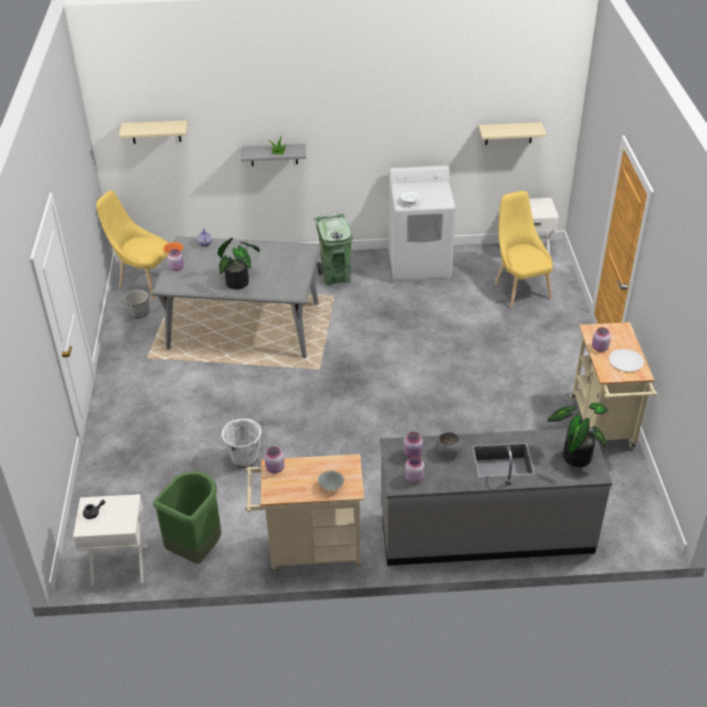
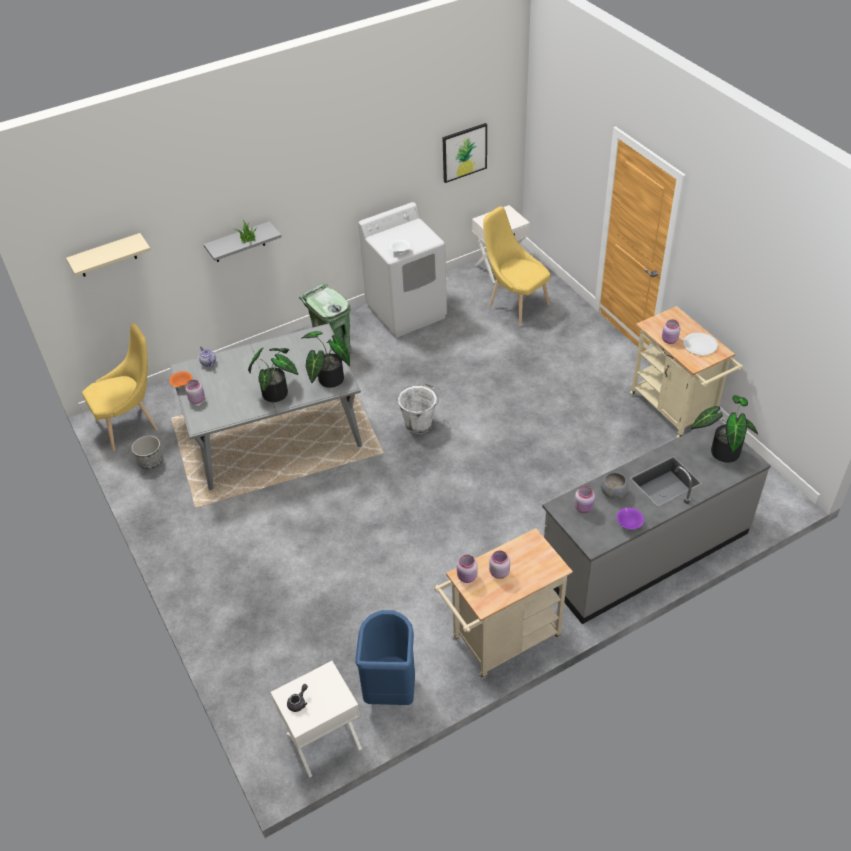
camera: 25 degrees left, 5 degrees up
(144, 281) = (132, 424): yellow chair -> yellow chair turned 150 degrees clockwise
(196, 549) = (390, 689): green trash can -> blue trash can
(245, 458) = (374, 574): white bucket -> white bucket (419, 424)
(285, 287) = (328, 380): none -> potted plant
(330, 486) = (533, 572): grey bowl -> none
(413, 478) = (601, 531): pink jar -> pink jar (498, 572)
(442, 481) = (629, 524): none -> purple bowl
(509, 133) = (464, 152): beige shelf -> picture

